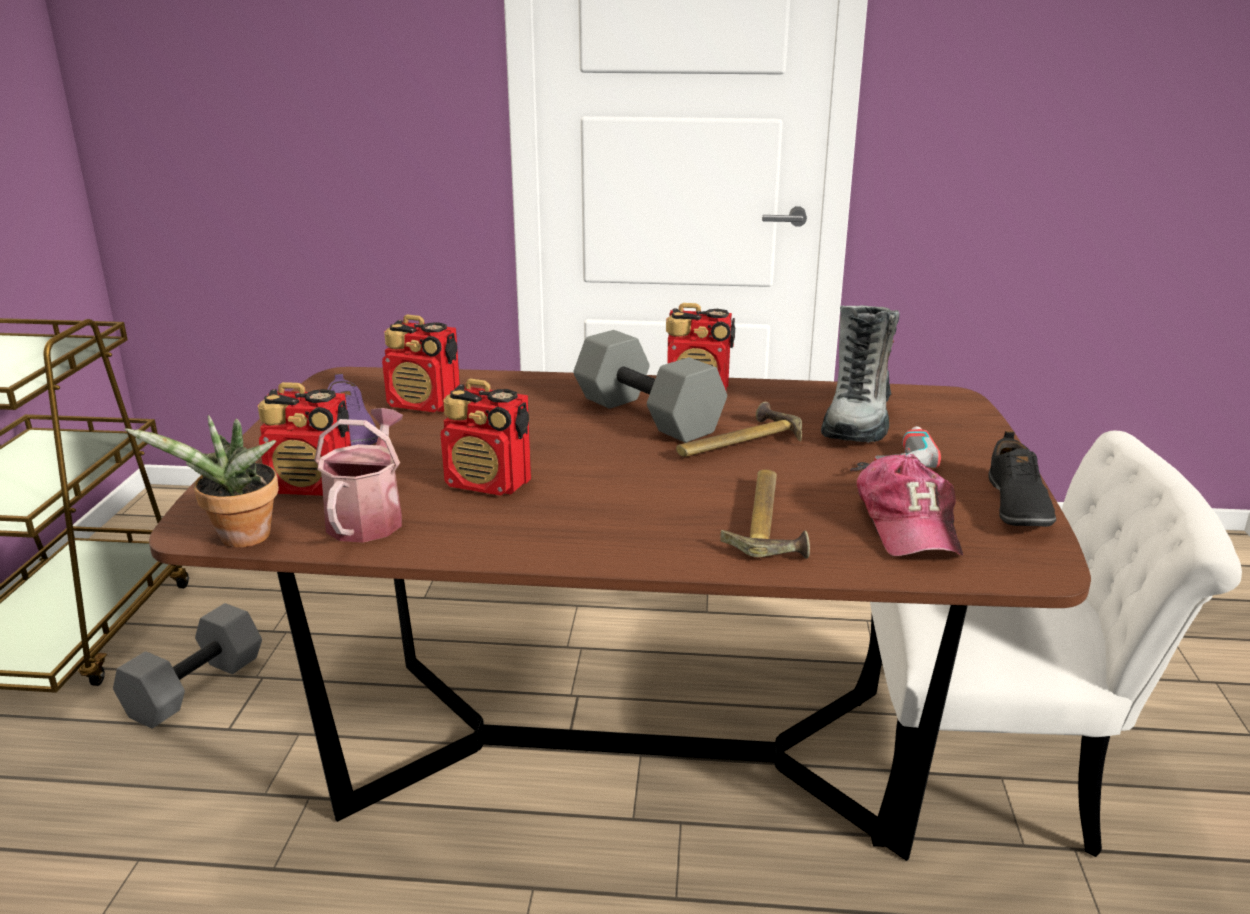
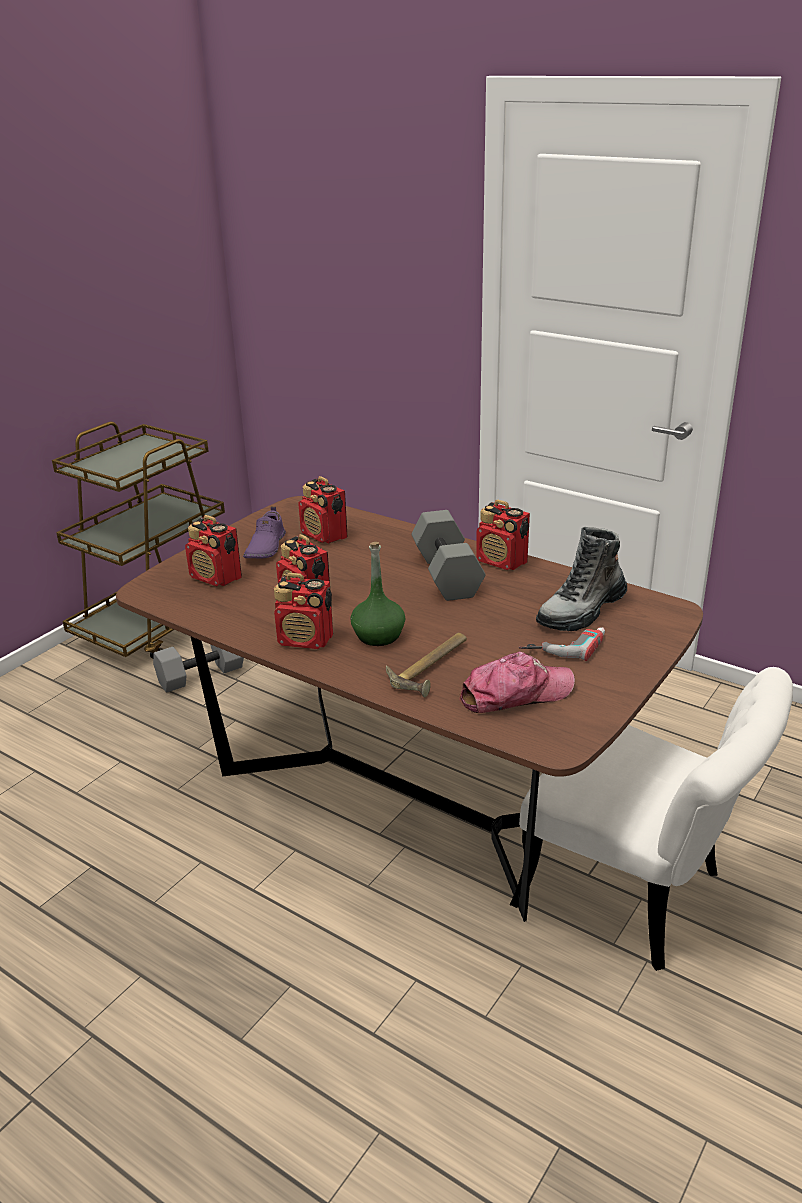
camera: 30 degrees right, 5 degrees up
(240, 540) = (155, 602): potted plant -> none
(368, 517) = (225, 605): watering can -> none
(551, 532) = (306, 640): none -> radio
(647, 502) = (378, 635): none -> green bottle
(736, 442) = (479, 608): hammer -> none
(908, 524) = (515, 694): cap -> cap turned 135 degrees counterclockwise
(1016, 505) = (604, 701): black shoe -> none

